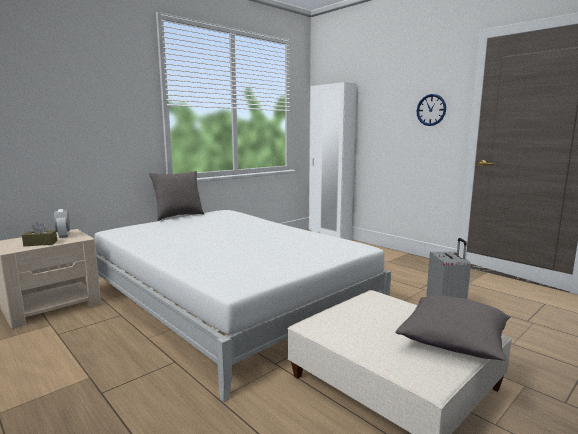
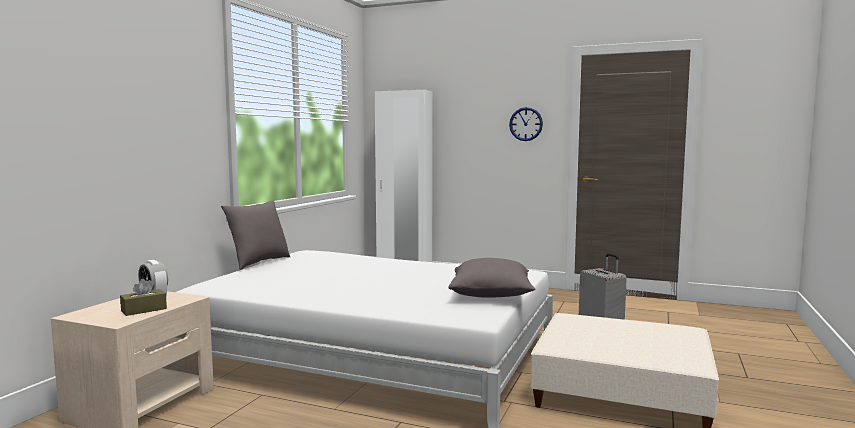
camera: 25 degrees left, 5 degrees down
(454, 343) = (675, 339): grey pillow -> grey pillow (491, 295)

